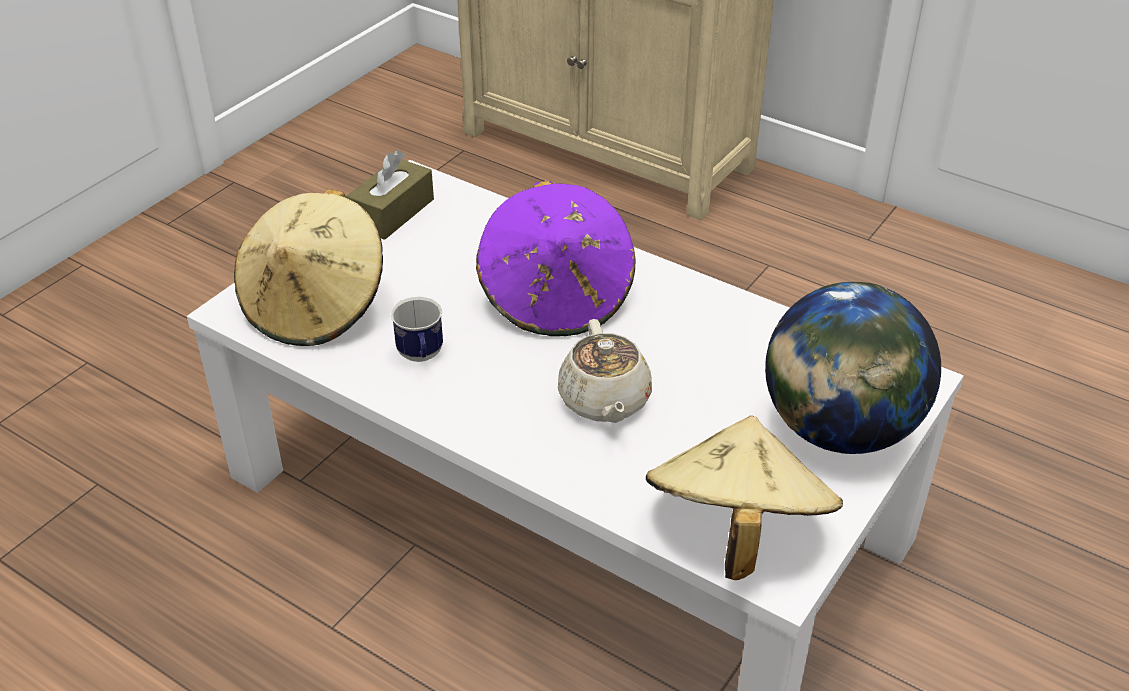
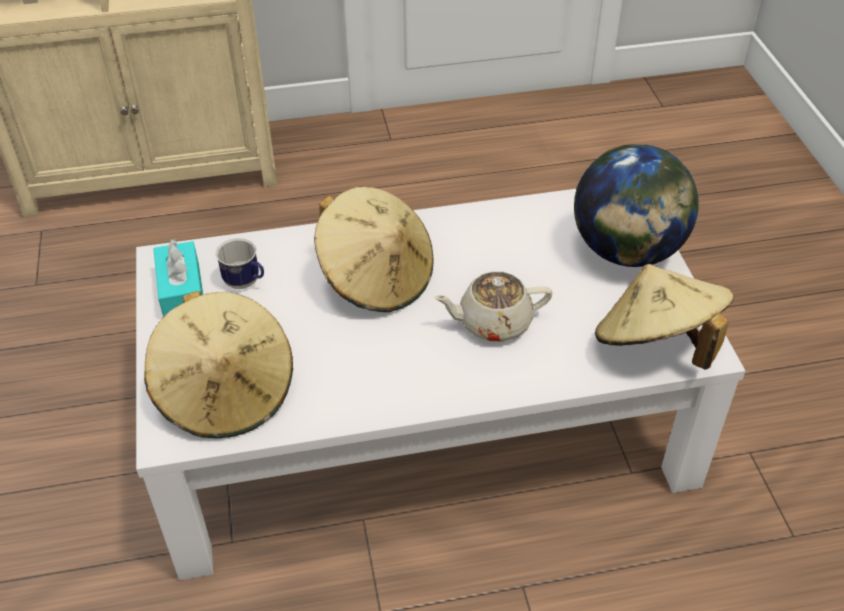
camera: 45 degrees left, 5 degrees up
(392, 213) = (182, 292): brown tissue box -> turquoise tissue box
(421, 357) = (348, 375): mug -> mug (246, 283)
(557, 298) = (376, 278): purple hat -> beige hat
(604, 401) = (493, 322): beige teapot -> beige teapot turned 135 degrees clockwise

